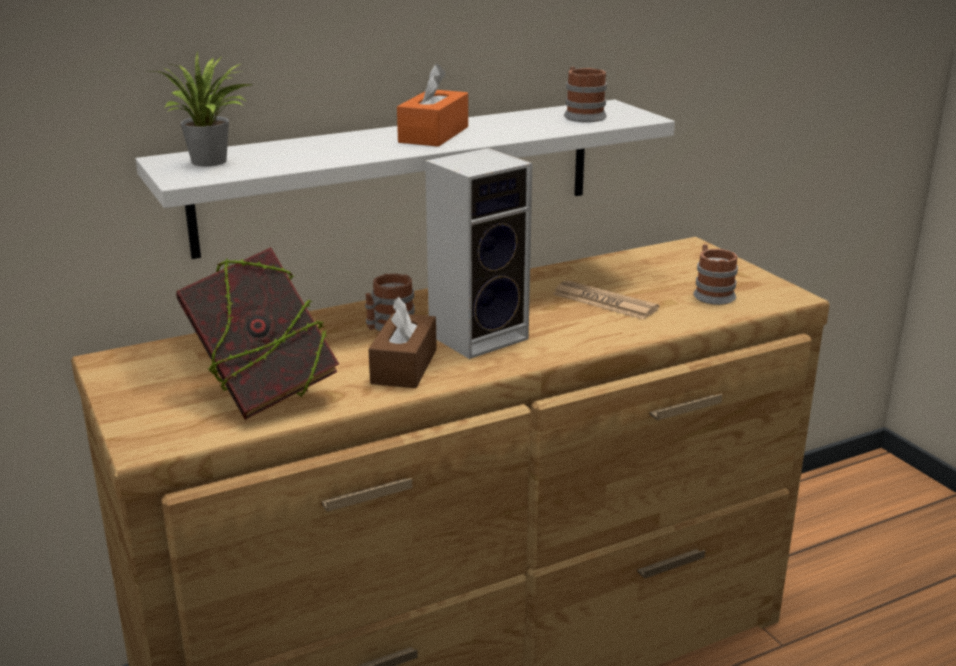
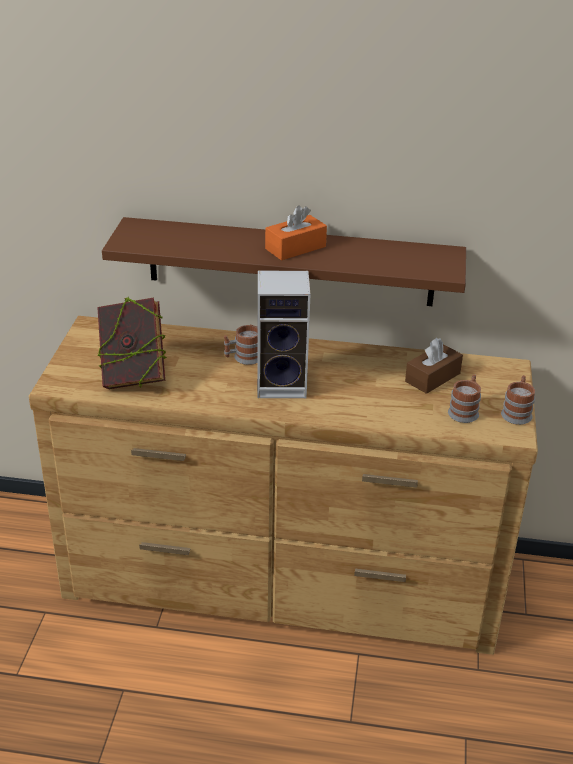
camera: 35 degrees right, 10 degrees up
(212, 162) = (150, 234): potted plant -> none
(400, 175) = (290, 262): white shelf -> brown shelf
(404, 366) = (218, 388): brown tissue box -> brown tissue box (432, 377)
(581, 115) = (413, 258): mug -> mug (517, 412)
(604, 301) = (388, 389): newspaper -> none

